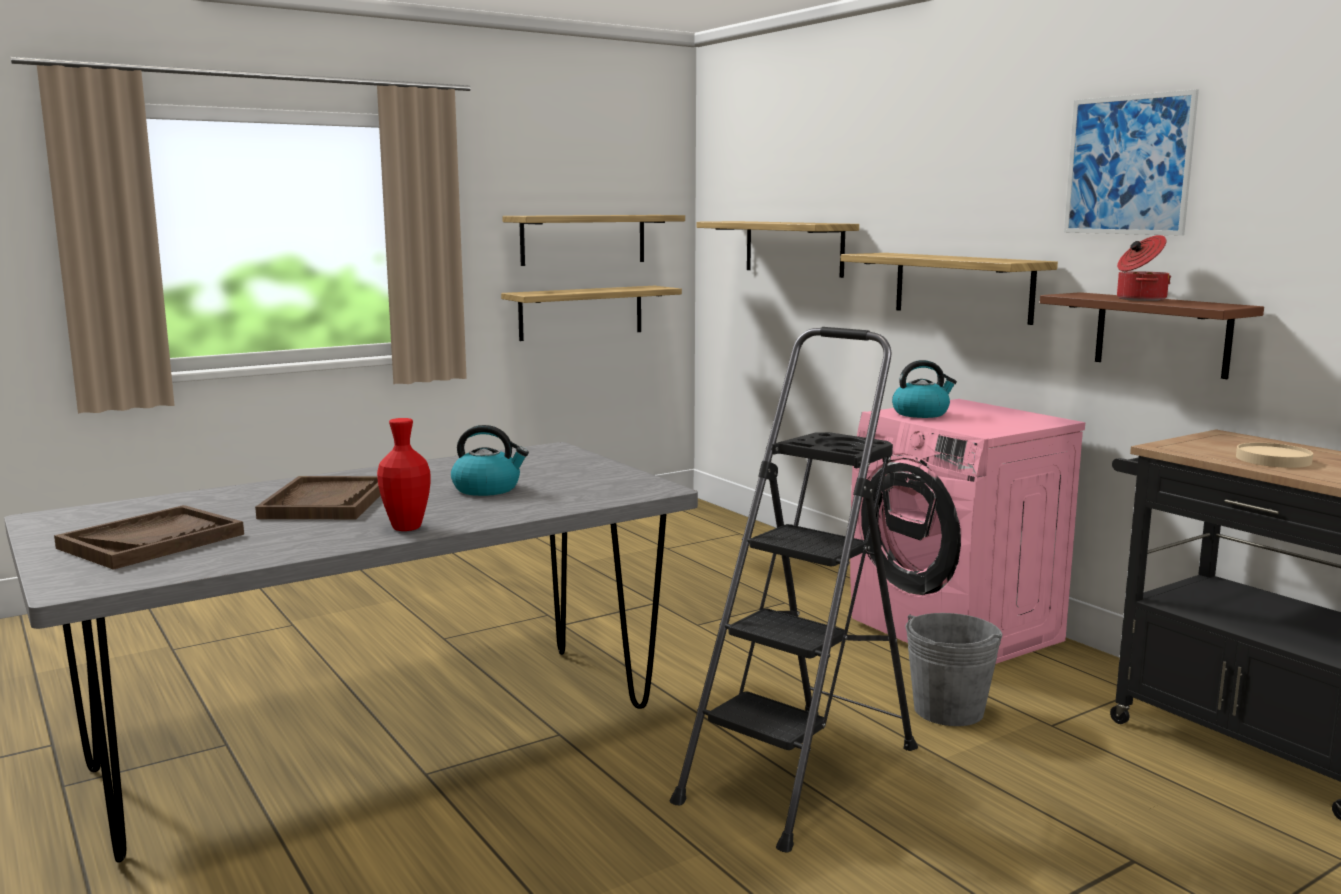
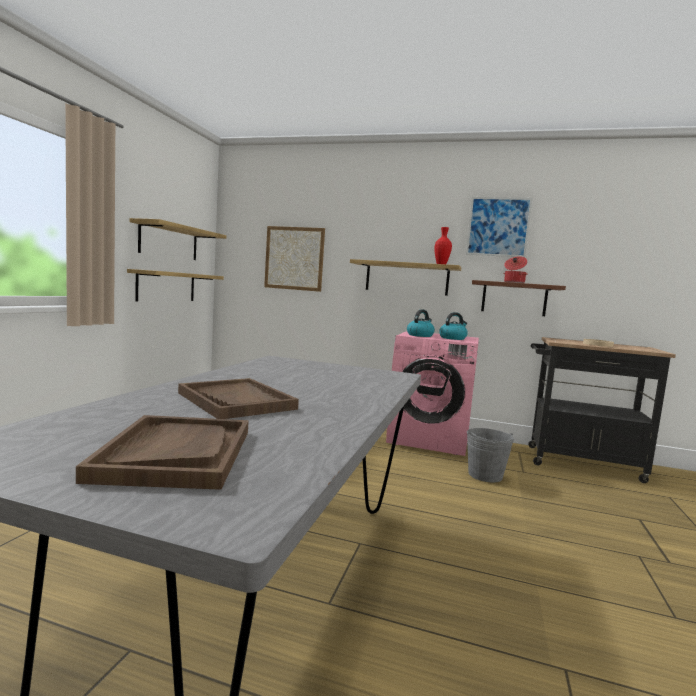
camera: 40 degrees left, 5 degrees down
(406, 528) = (350, 410): red vase -> red vase (441, 265)
(487, 489) = (316, 382): kettle -> kettle (453, 338)
(793, 248) = (294, 257): shelf -> picture
(802, 771) = (492, 522): step ladder -> none

